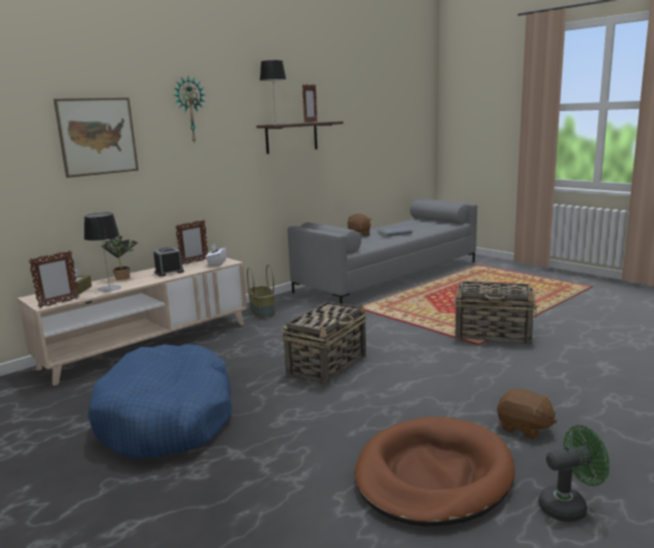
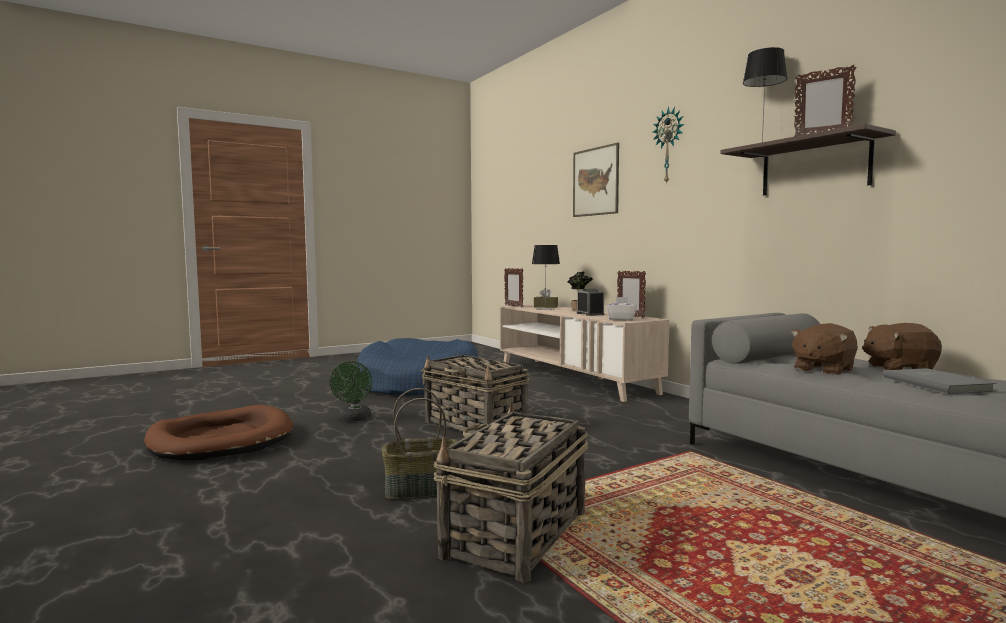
camera: 100 degrees right, 10 degrees down
(261, 311) = (672, 408): basket -> basket (423, 489)
(524, 428) = (216, 485): brown plush toy -> brown plush toy (822, 370)
(569, 506) = (94, 474): green fan -> green fan (354, 419)

